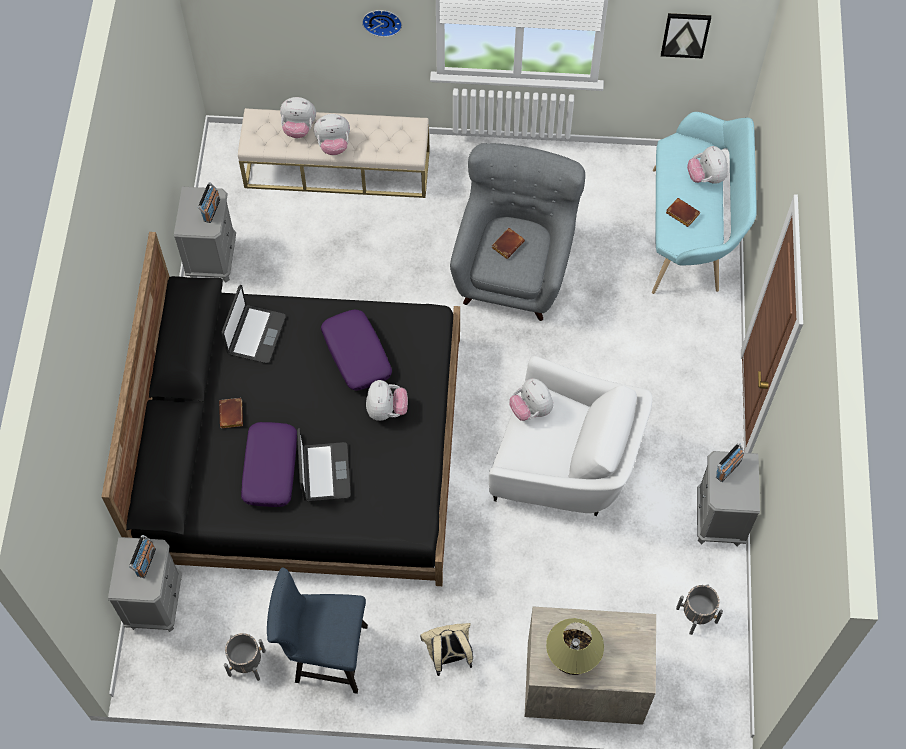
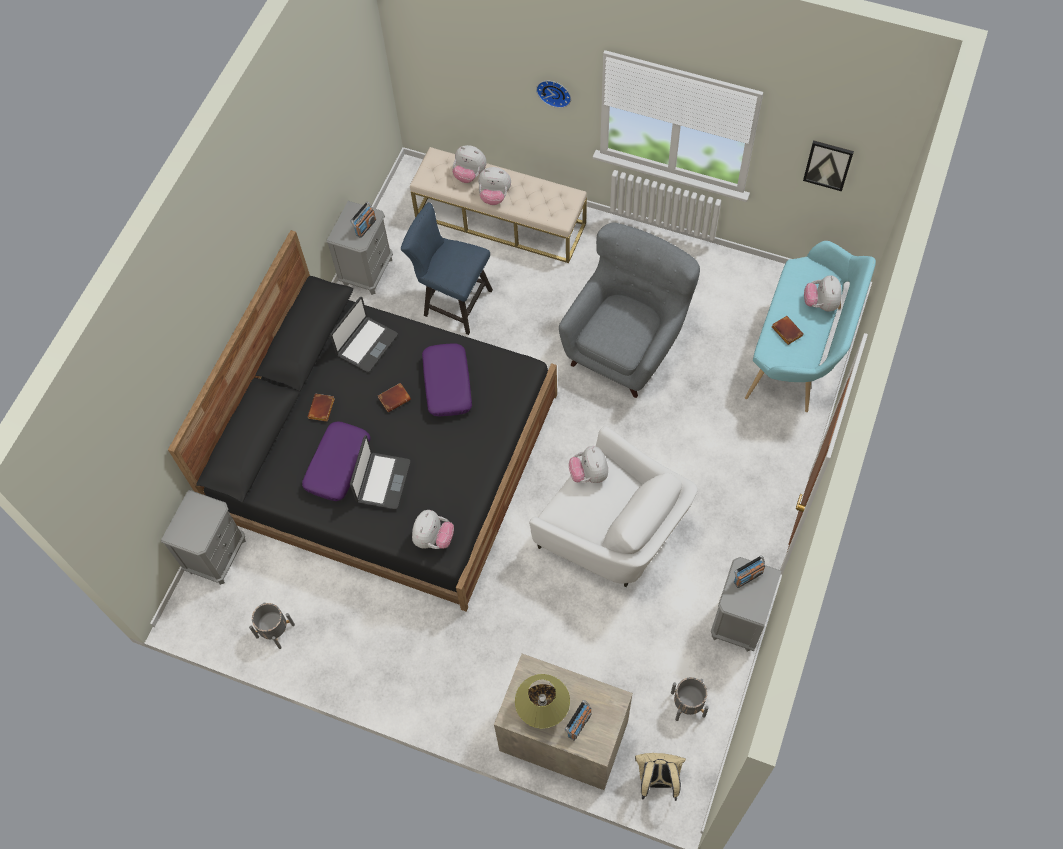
camera: 20 degrees right, 0 degrees up
(145, 562) = (203, 517): radio -> radio (579, 724)
(324, 654) = (343, 643): blue chair -> blue chair (452, 302)
(386, 410) = (456, 440): plush toy -> plush toy (433, 538)
(448, 656) = (450, 676): beige backpack -> beige backpack (657, 780)
(507, 244) = (618, 320): brown book -> brown book (395, 398)

